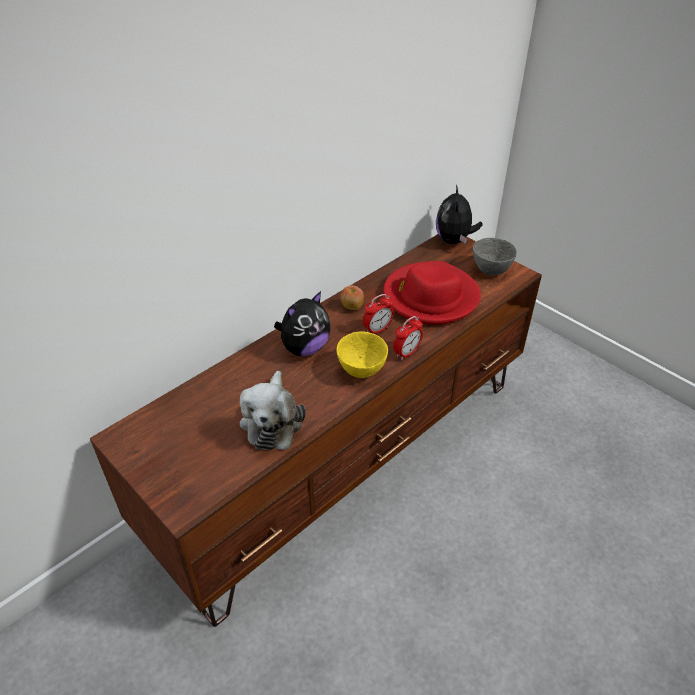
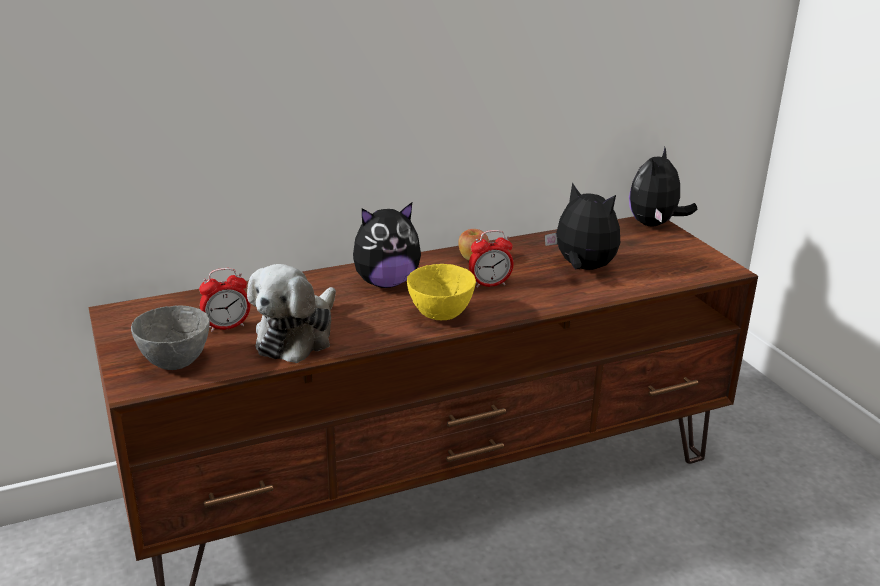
camera: 20 degrees right, 15 degrees down
(407, 353) = (511, 311): alarm clock -> alarm clock (227, 326)
(430, 297) = (582, 268): red hat -> plush toy
(490, 271) = (684, 259): grey bowl -> grey bowl (173, 363)

